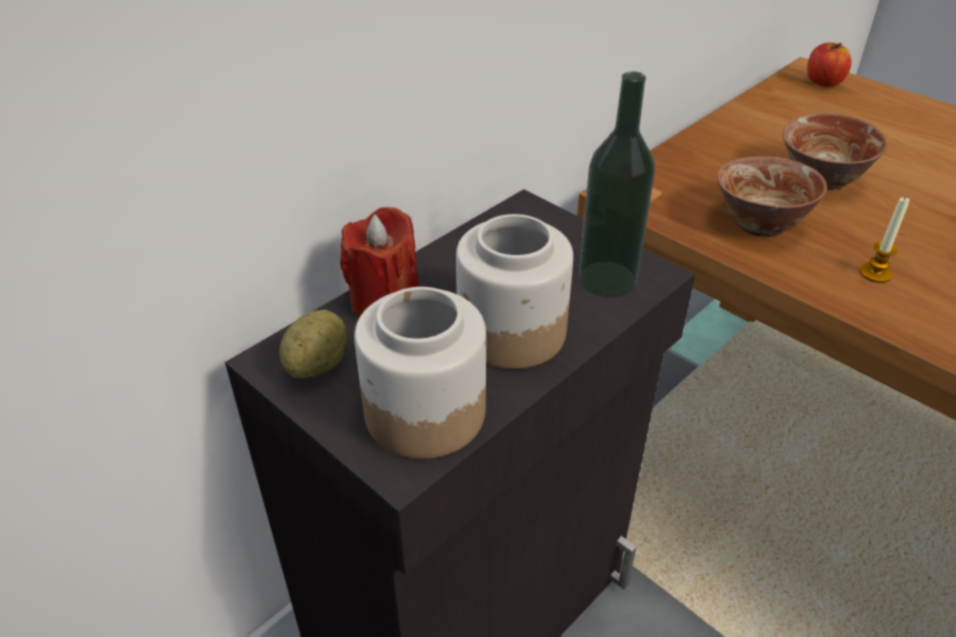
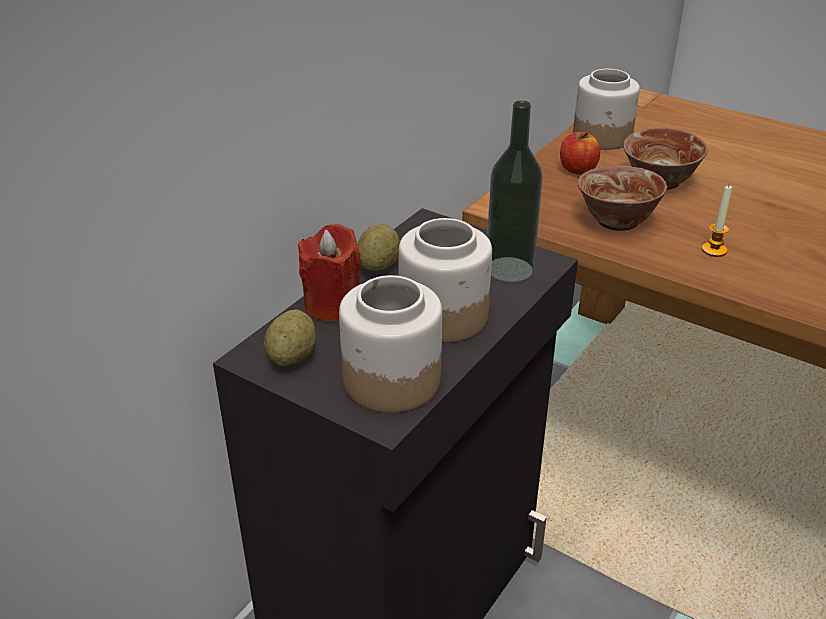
camera: 10 degrees left, 5 degrees down
(452, 257) = (378, 265): none -> potato
(763, 118) = (602, 137): none -> jar
(823, 82) = (646, 104): apple -> apple (577, 169)

